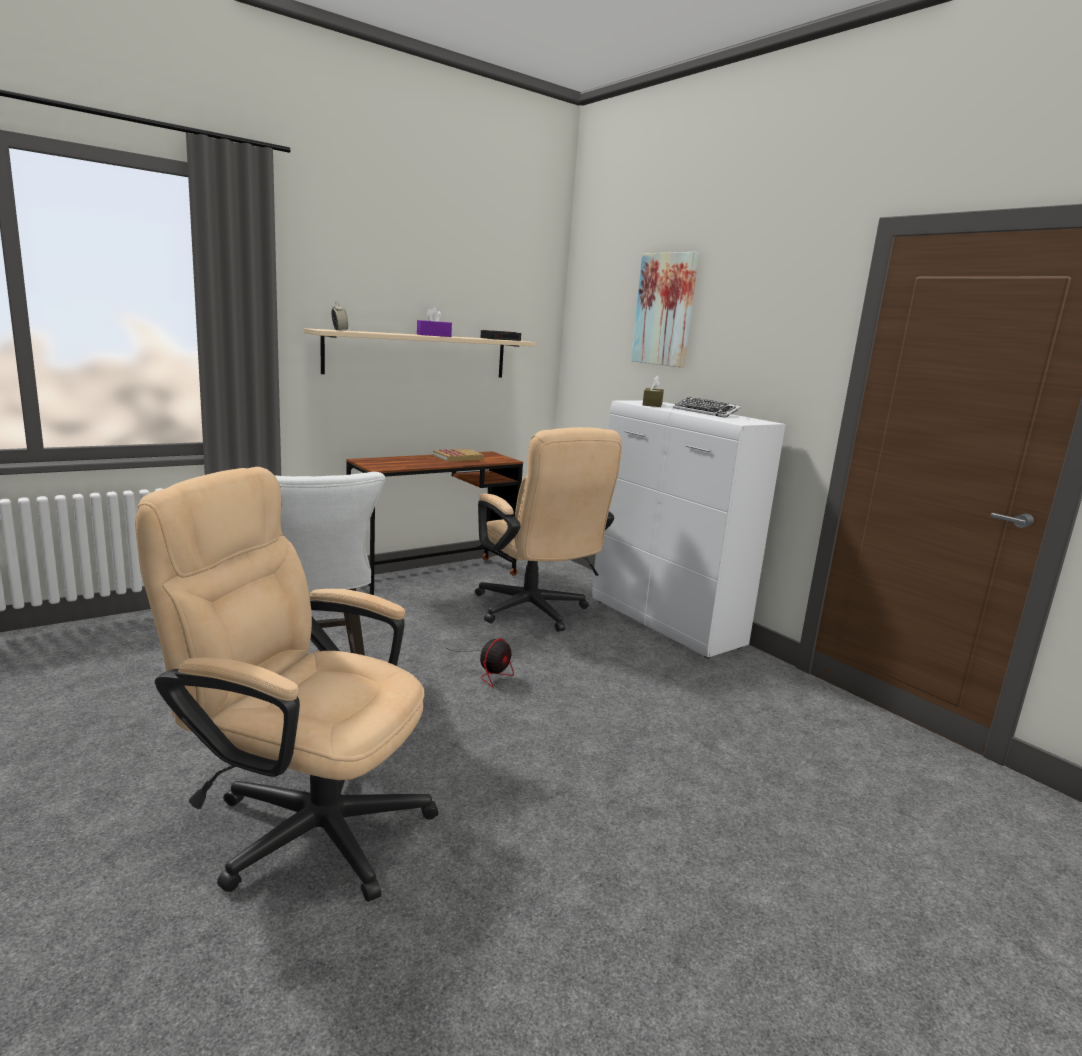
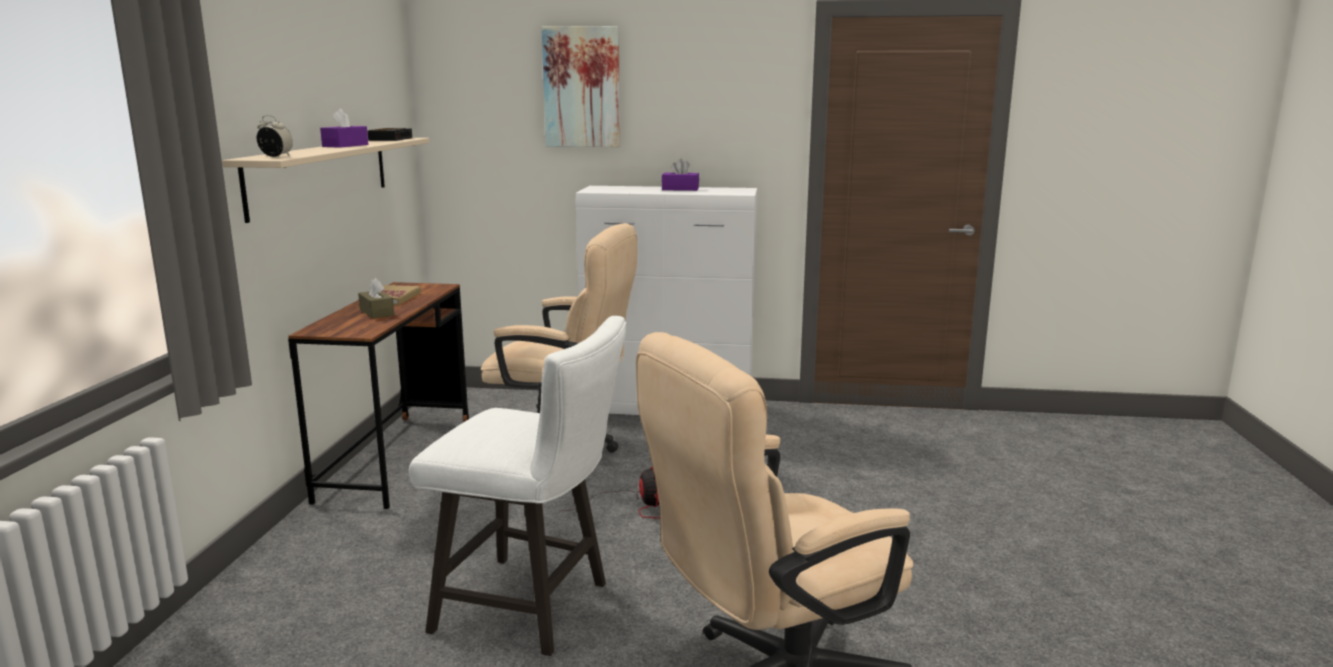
camera: 45 degrees left, 0 degrees up
(652, 404) = (618, 190): brown tissue box -> brown tissue box (376, 312)
(706, 412) = (680, 189): keyboard -> purple tissue box

